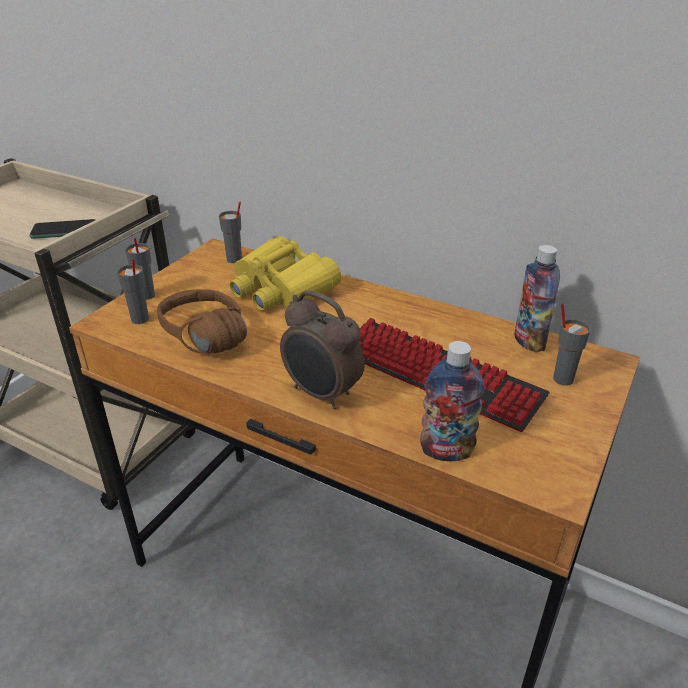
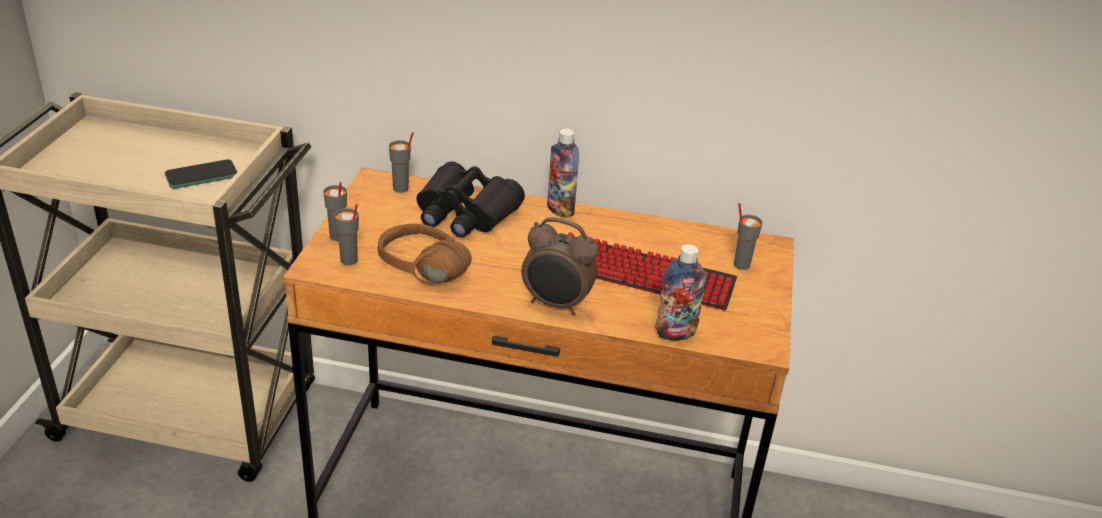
camera: 20 degrees left, 0 degrees up
(281, 288) = (465, 213): yellow binoculars -> black binoculars
(529, 341) = (704, 236): bottle -> bottle (560, 209)

